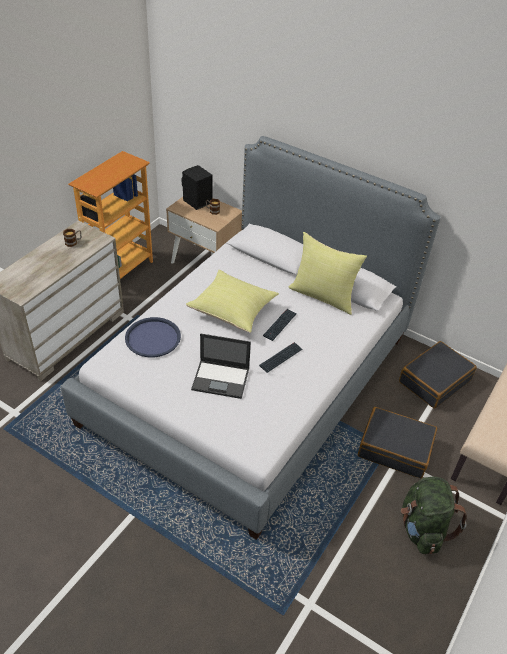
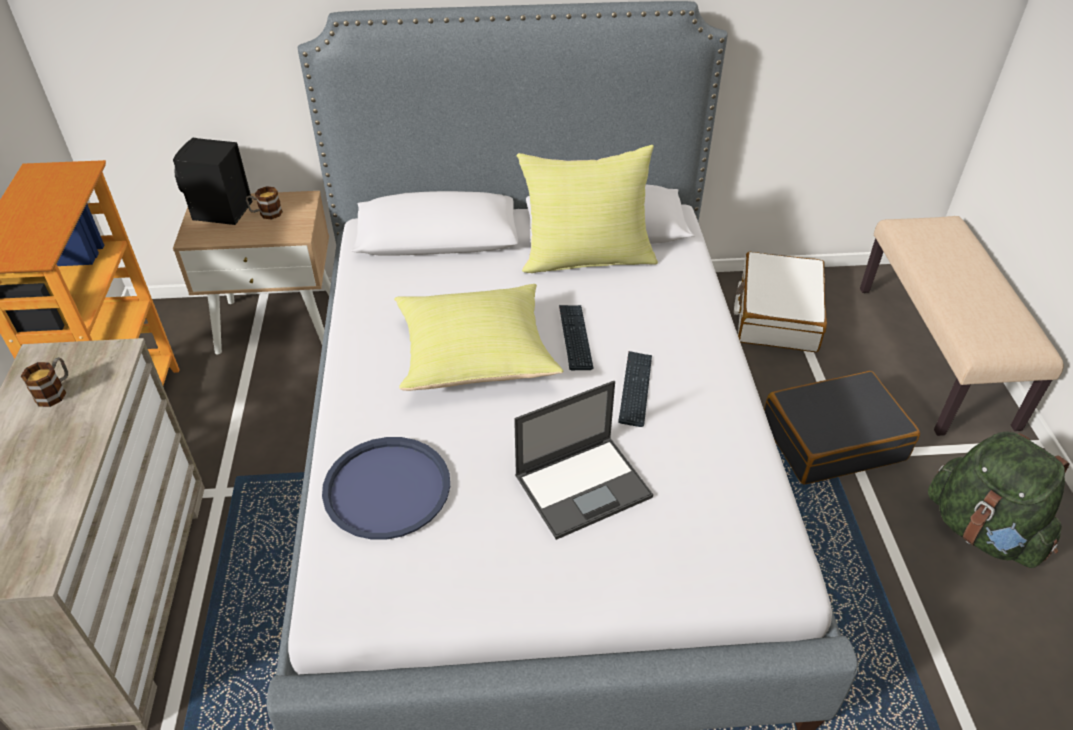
camera: 35 degrees left, 0 degrees up
(434, 381) = (777, 314): black suitcase -> white suitcase

